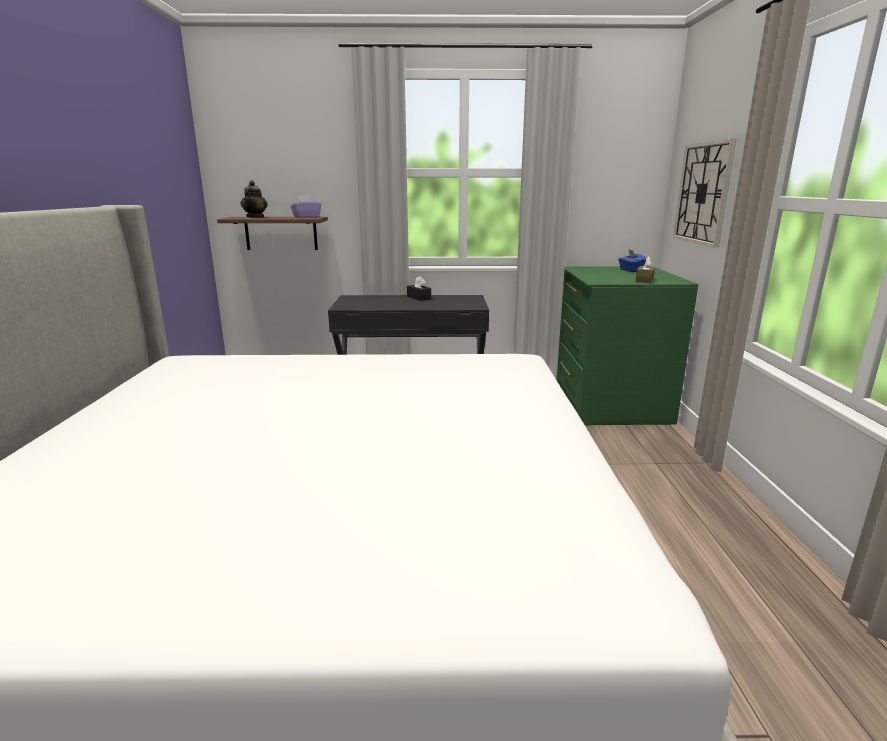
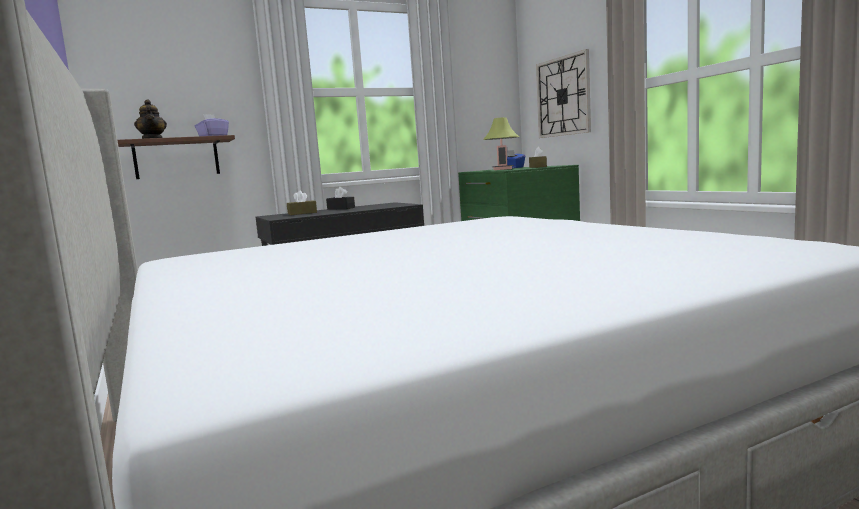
camera: 25 degrees left, 10 degrees down
(375, 300) = (302, 213): none -> brown tissue box
(608, 274) = (502, 169): none -> table lamp

